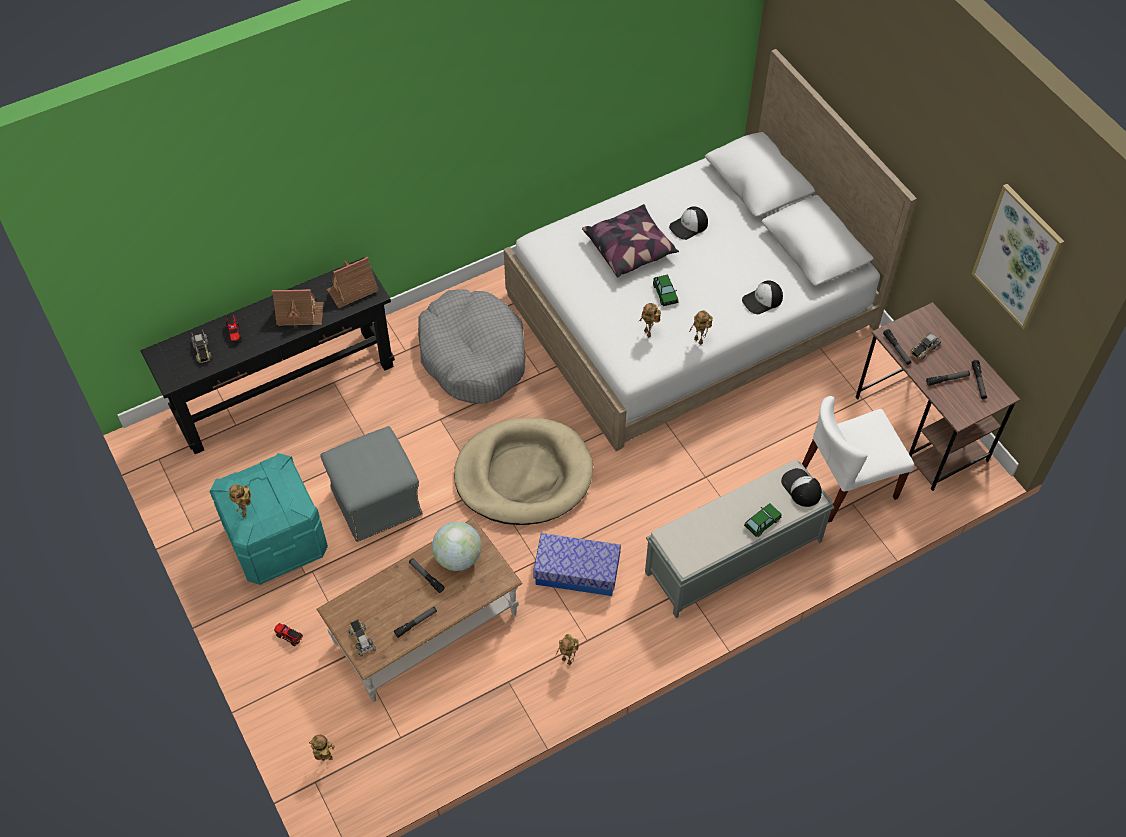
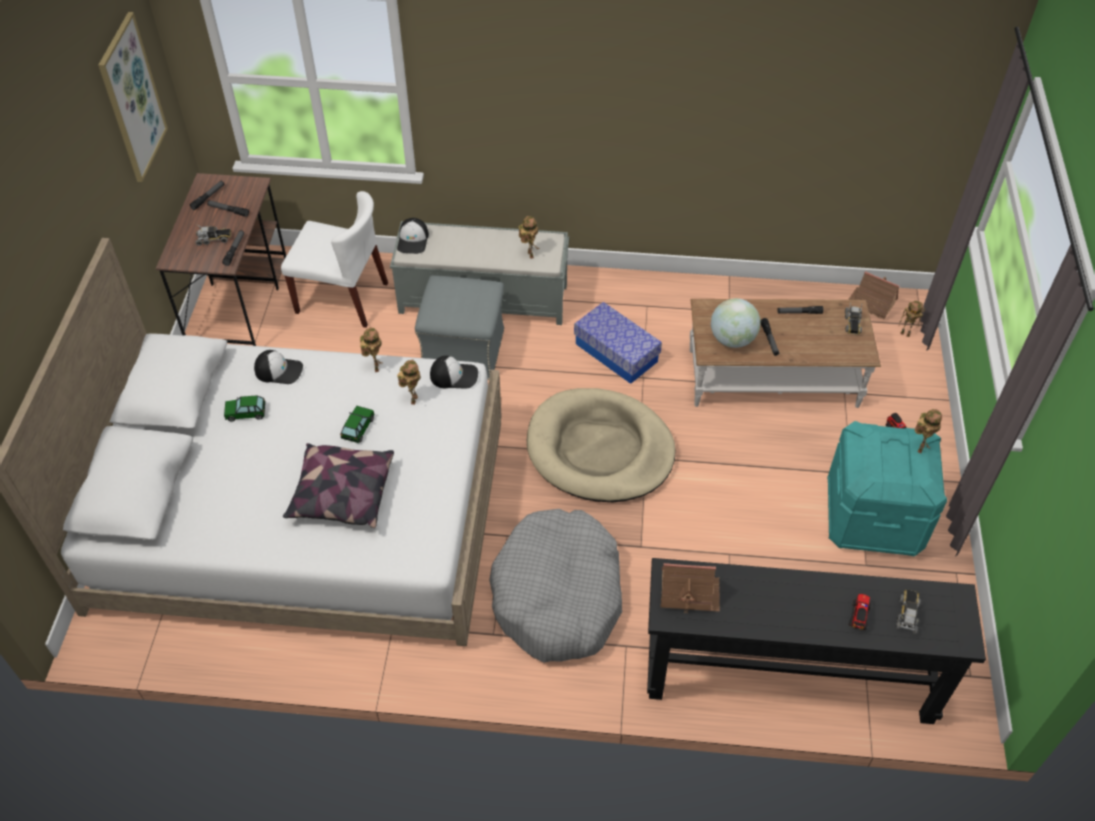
camera: 145 degrees left, 5 degrees down
(299, 314) = (768, 597): toy house -> toy house (871, 303)
(375, 502) = (756, 501): grey ottoman -> grey ottoman (464, 350)
(568, 660) = (672, 301): toy robot -> toy robot (529, 255)
(689, 226) = (258, 483): cap -> cap (454, 375)
(762, 522) = (468, 235): toy car -> toy car (246, 412)

